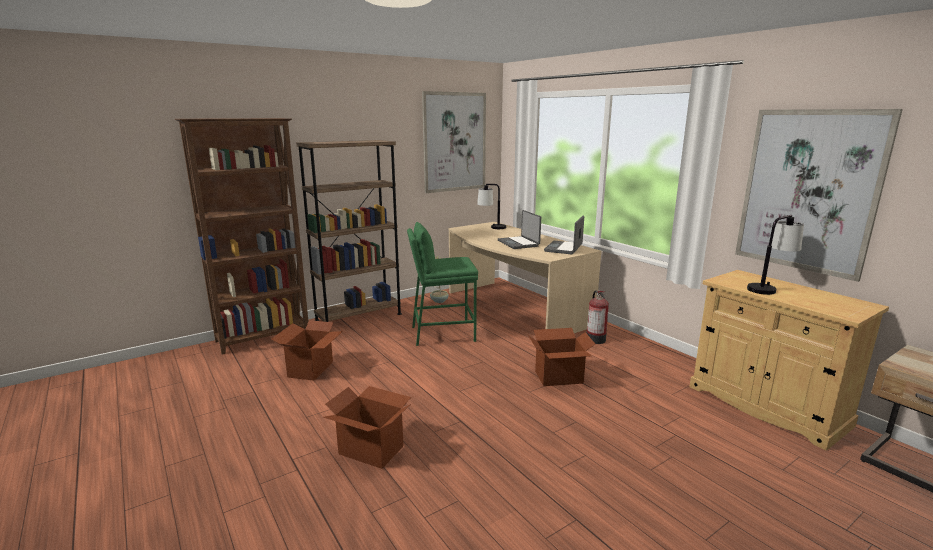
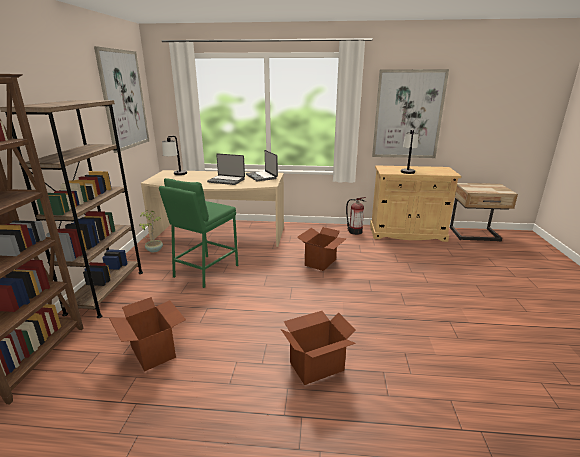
camera: 50 degrees left, 5 degrees up
(595, 339) = (297, 233): fire extinguisher -> fire extinguisher (354, 231)

